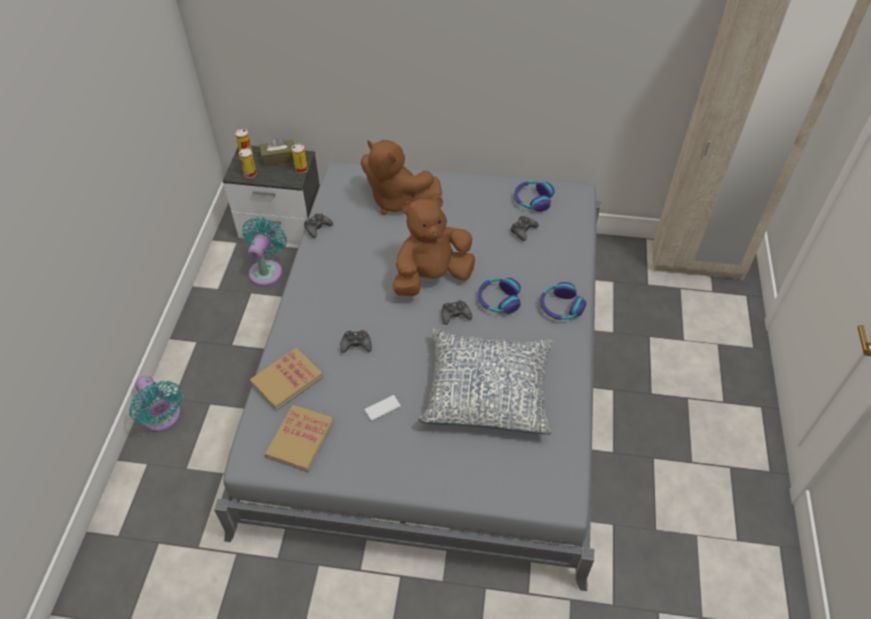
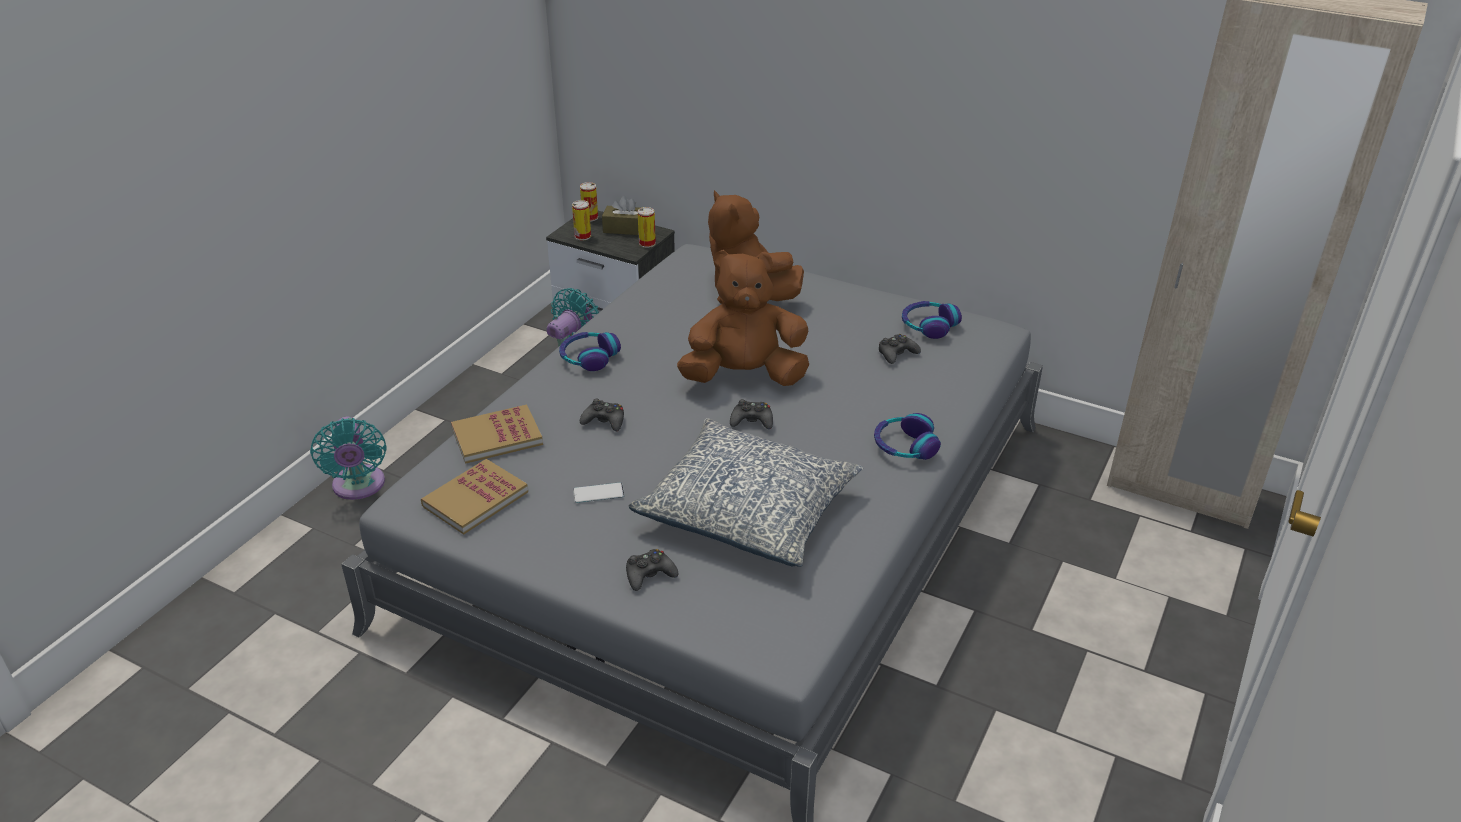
camera: 20 degrees right, 15 degrees down
(317, 227) = (629, 299): black game controller -> black game controller (649, 575)
(498, 300) = (821, 419): headphones -> headphones (589, 357)

